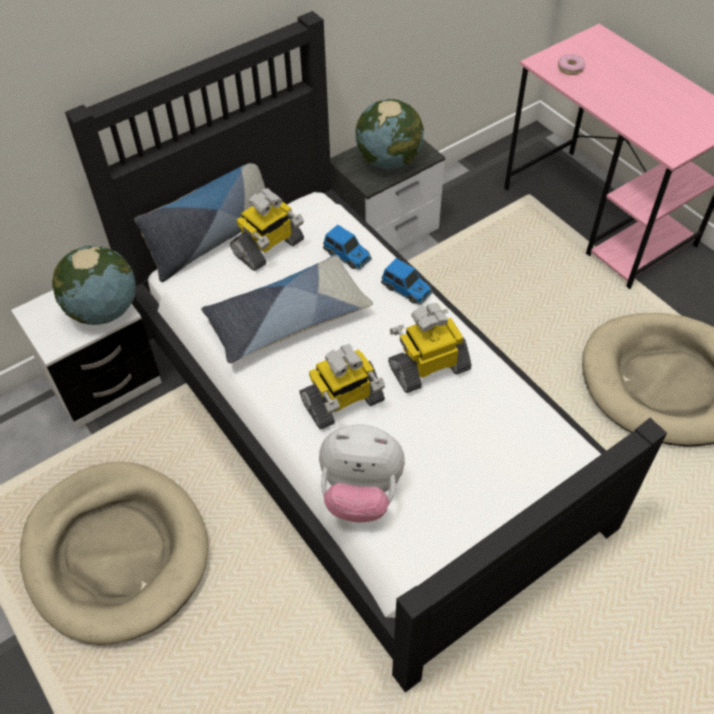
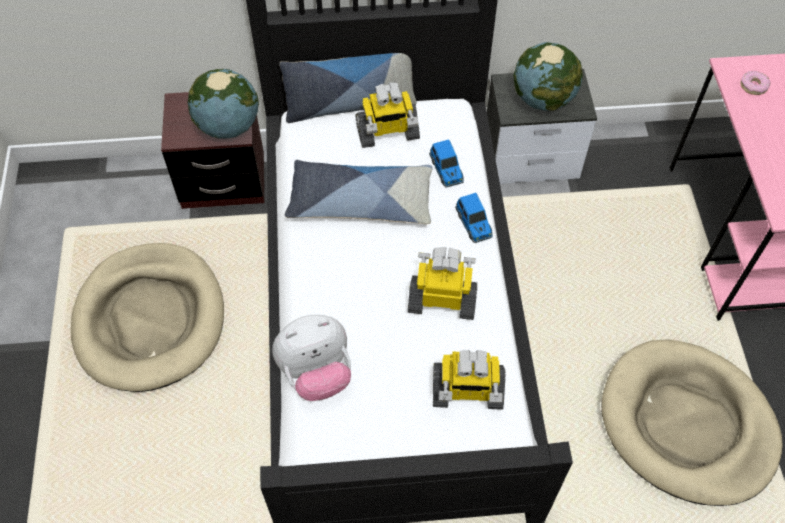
camera: 30 degrees right, 5 degrees up
(104, 382) = (223, 180): white nightstand -> brown nightstand
(342, 402) = (354, 293): toy robot -> toy robot (466, 391)
(360, 493) = (316, 373): plush toy -> plush toy turned 60 degrees counterclockwise

